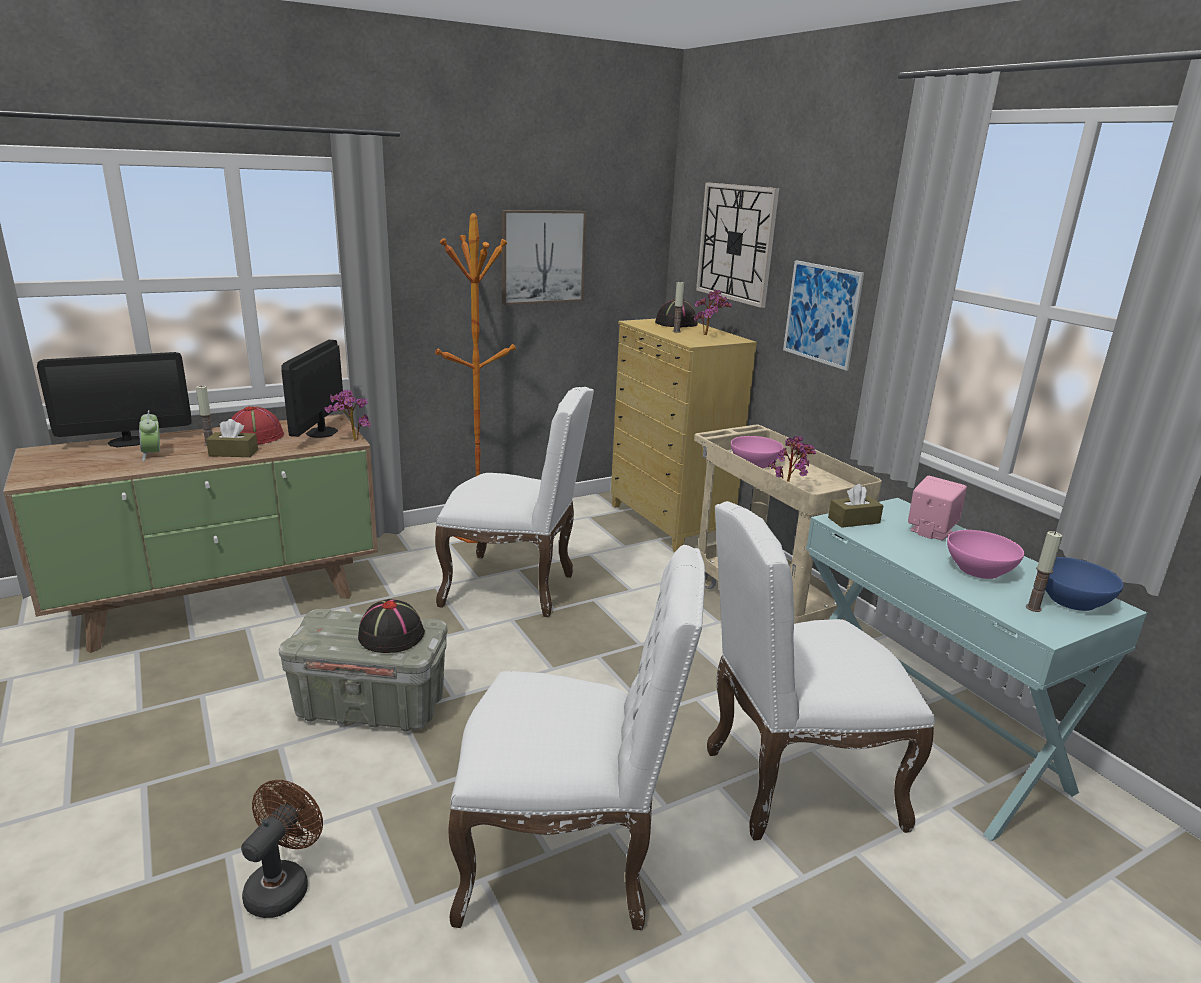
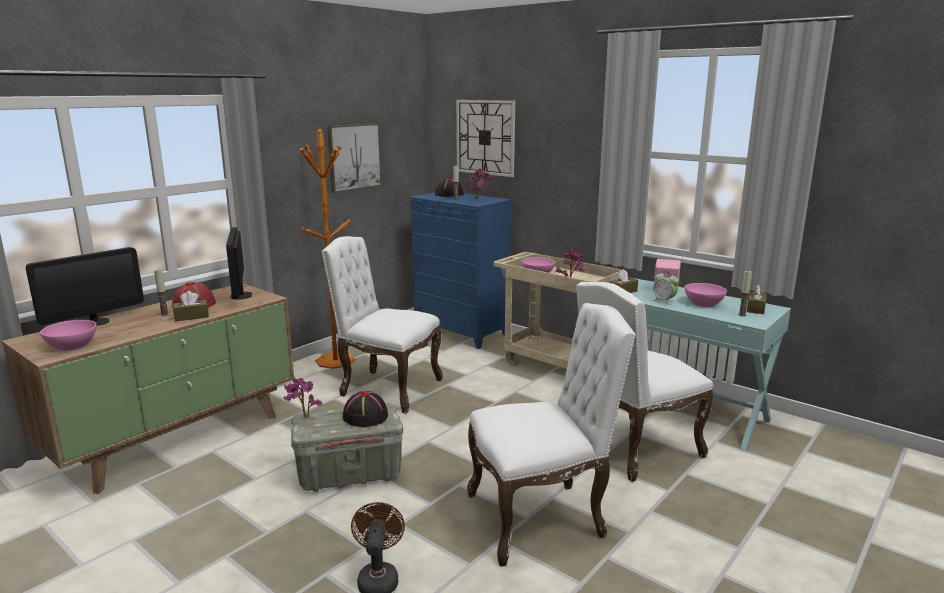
camera: 20 degrees left, 5 degrees down
(68, 469) = (71, 345): none -> pink bowl
(153, 455) = (128, 327): alarm clock -> alarm clock (664, 301)
(351, 440) = (270, 297): potted plant -> potted plant (303, 419)
(512, 588) = (388, 388): white chair -> white chair turned 150 degrees counterclockwise
(668, 523) = (460, 333): beige dresser -> blue dresser
(821, 314) = (557, 176): picture -> none
(1072, 600) = (756, 309): blue bowl -> brown tissue box

